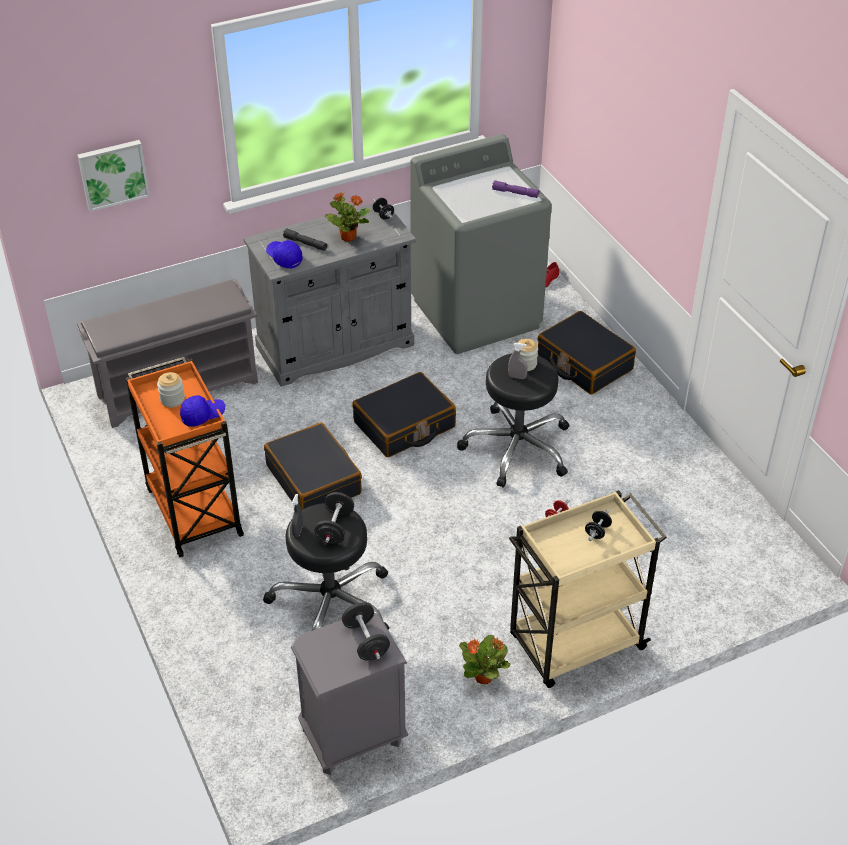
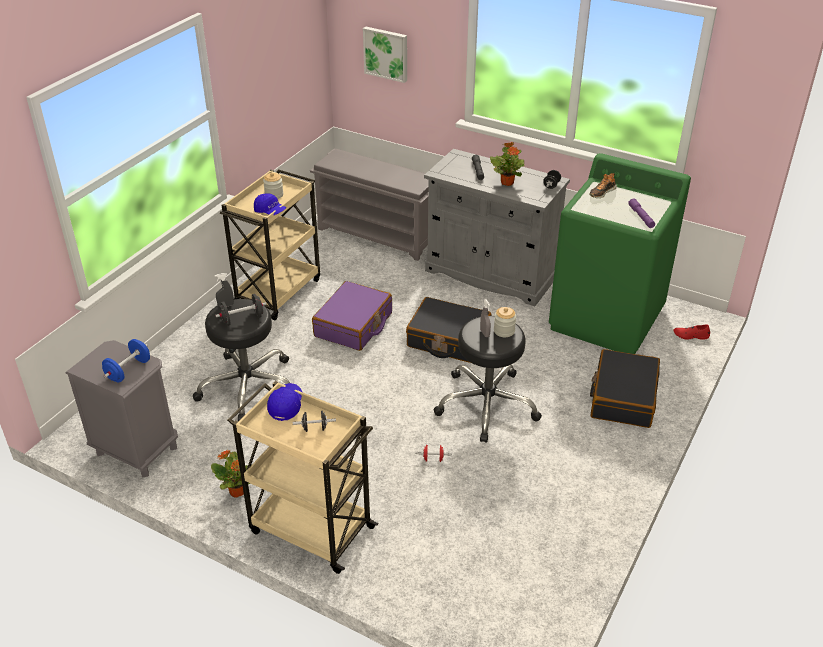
camera: 55 degrees right, 5 degrees down
(193, 510) = (278, 291): orange cart -> beige cart
(284, 258) = (452, 170): blue cap -> blue cap (286, 405)
(314, 479) = (354, 325): black suitcase -> purple suitcase
(366, 641) = (128, 370): black dumbbell -> blue dumbbell
(454, 192) = (602, 192): none -> shoe
(477, 313) = (607, 319): grey washing machine -> green washing machine

